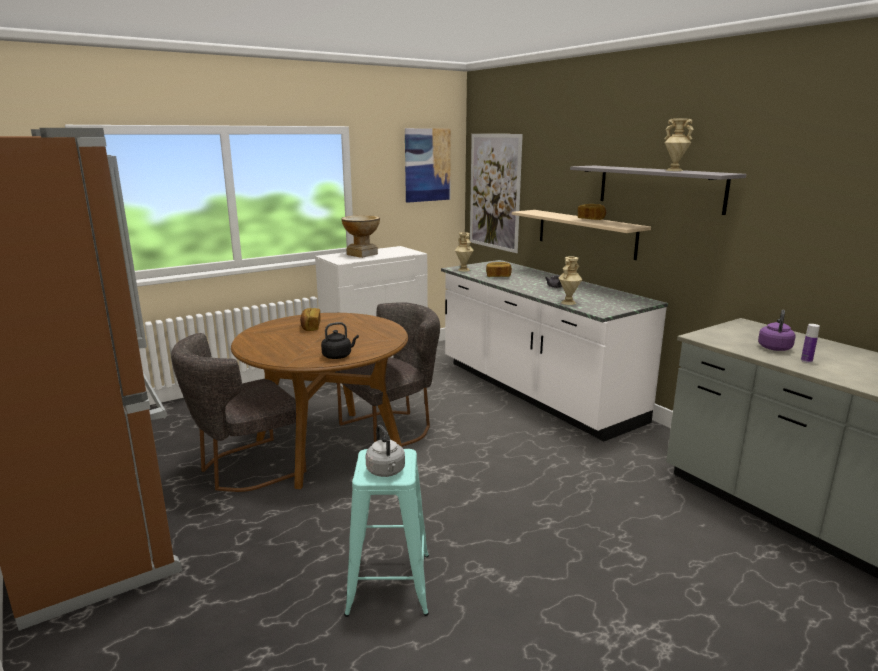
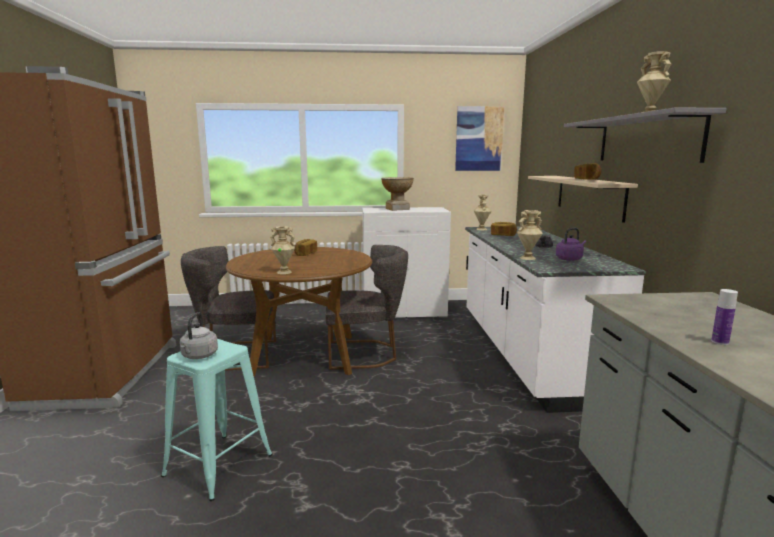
camera: 30 degrees right, 5 degrees down
(338, 356) = (284, 272): black kettle -> beige vase
(494, 192) = (534, 162): picture -> none
(774, 347) = (698, 322): purple kettle -> purple kettle (570, 259)

